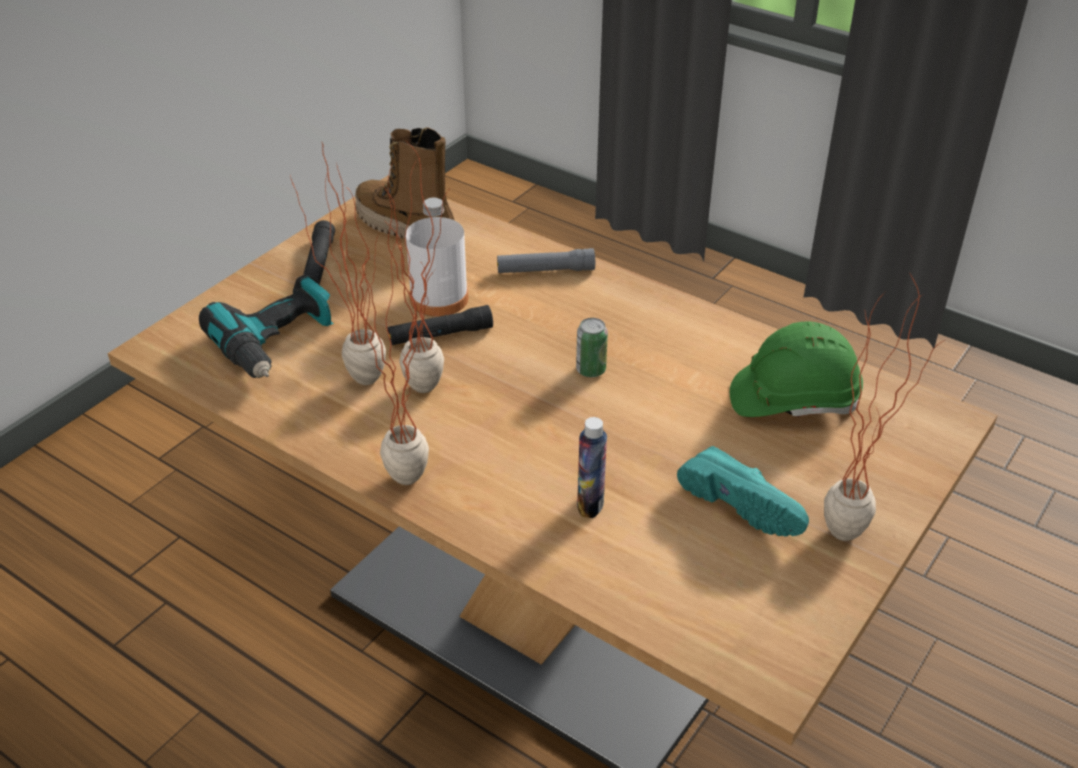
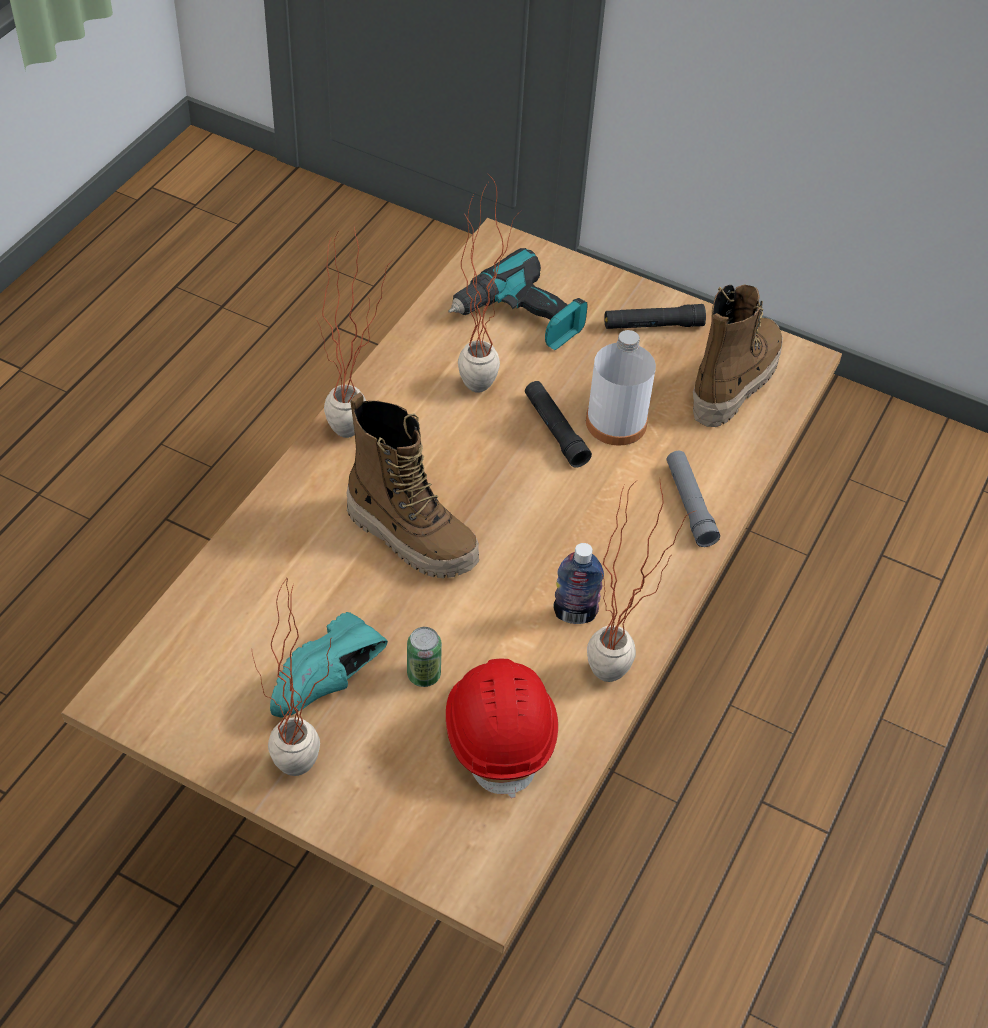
camera: 80 degrees right, 10 degrees up
(431, 379) = (485, 431): potted plant -> potted plant (622, 678)
(563, 438) = (412, 536): none -> boot
(590, 370) = (520, 553): can -> can (423, 675)
(590, 504) = (324, 562): bottle -> bottle (575, 614)
(793, 399) = (500, 733): green hard hat -> red hard hat

